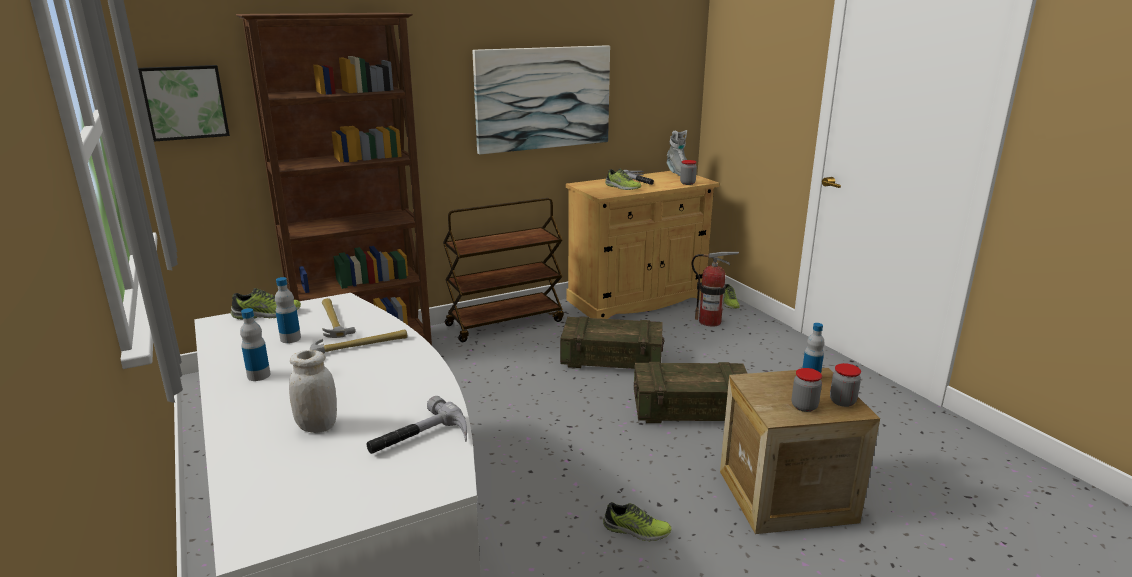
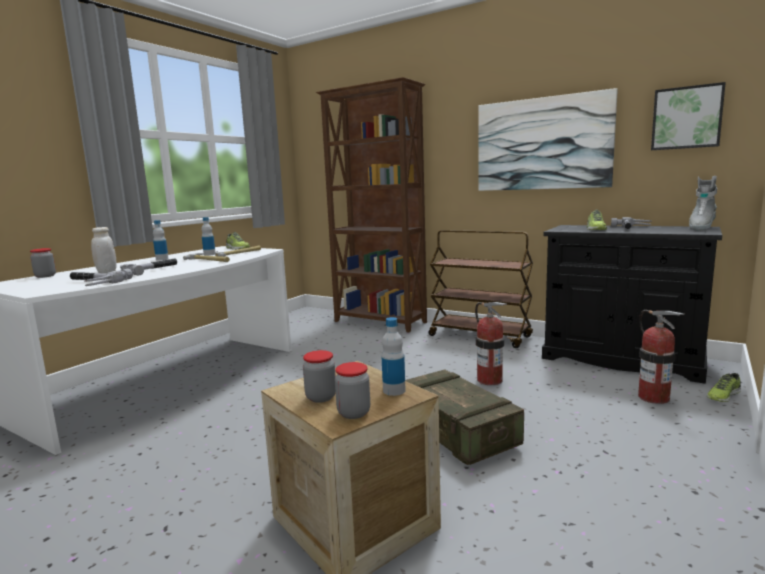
camera: 60 degrees right, 10 degrees down
(185, 102) = (318, 149): picture -> picture (686, 118)
(371, 392) = (149, 270): none -> hammer
(611, 359) = (489, 380): crate -> fire extinguisher
(636, 530) = (244, 457): shoe -> none
(637, 299) = (621, 359): beige cabinet -> black cabinet
(687, 183) = (677, 232): jar -> jar (45, 276)

